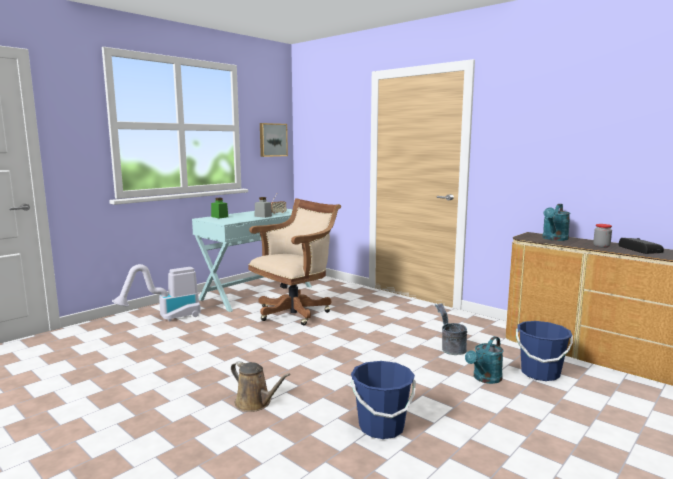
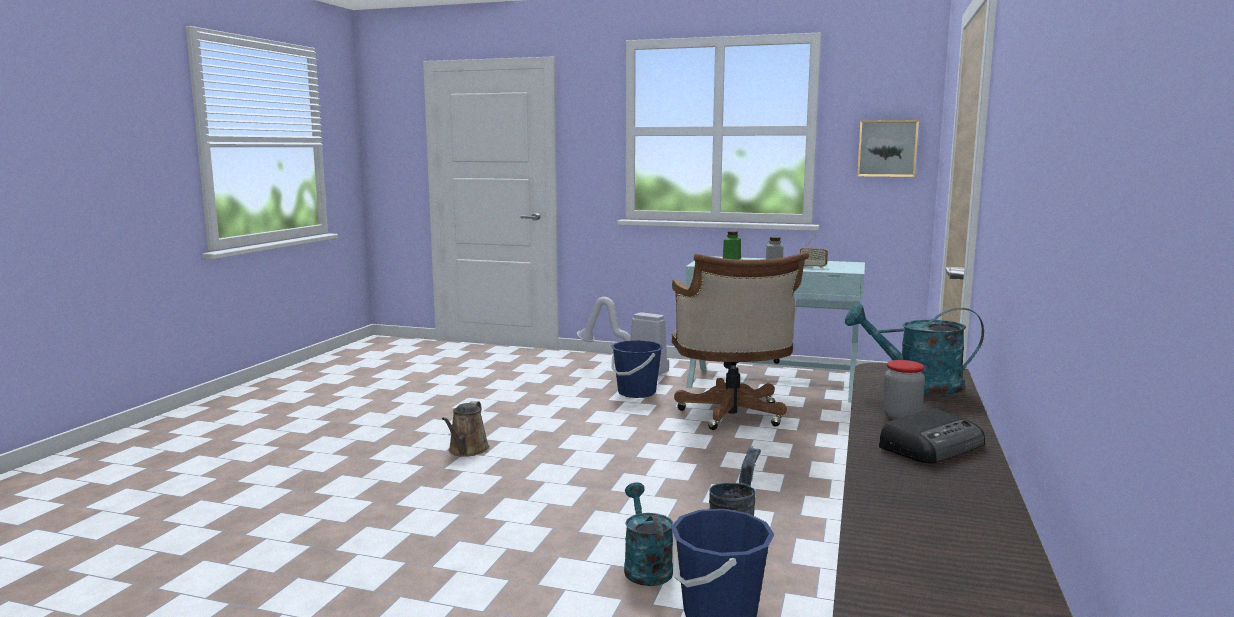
camera: 65 degrees right, 0 degrees up
(296, 312) = (733, 415): office chair -> office chair turned 60 degrees clockwise
(381, 427) = (454, 516): blue bucket -> blue bucket (636, 393)
(485, 379) = (645, 566): turquoise watering can -> turquoise watering can turned 60 degrees clockwise

